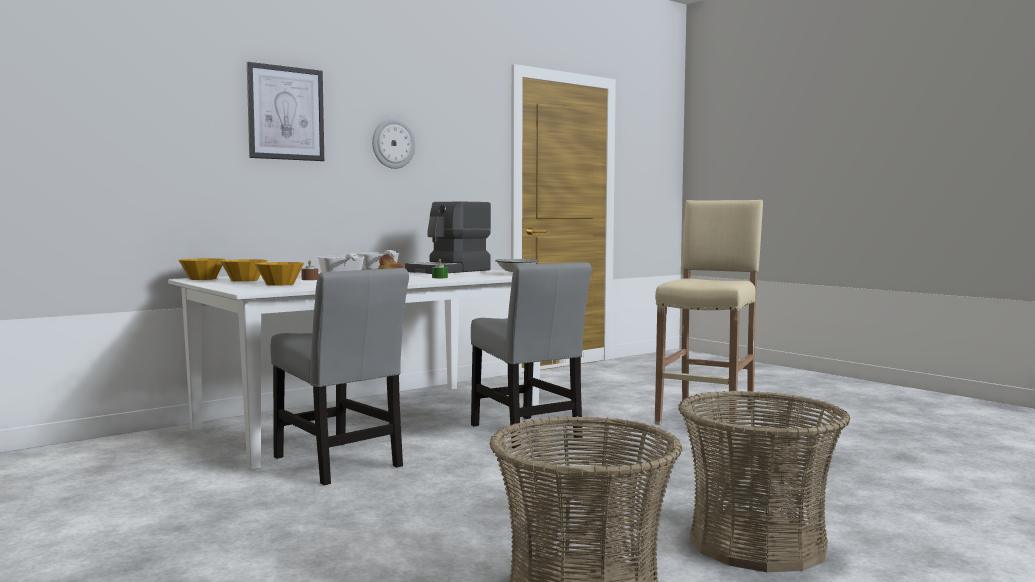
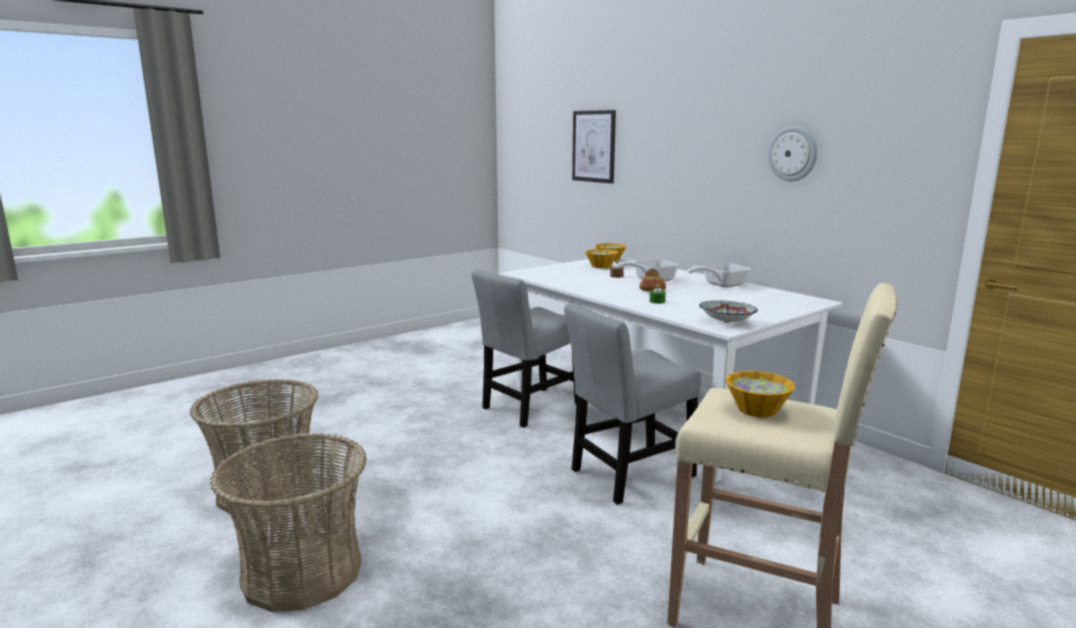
camera: 90 degrees right, 10 degrees up
(280, 284) = (571, 274): bowl -> bowl (757, 410)
(286, 113) = (696, 129): picture -> picture (594, 146)
(450, 271) = (751, 302): coffee machine -> none

